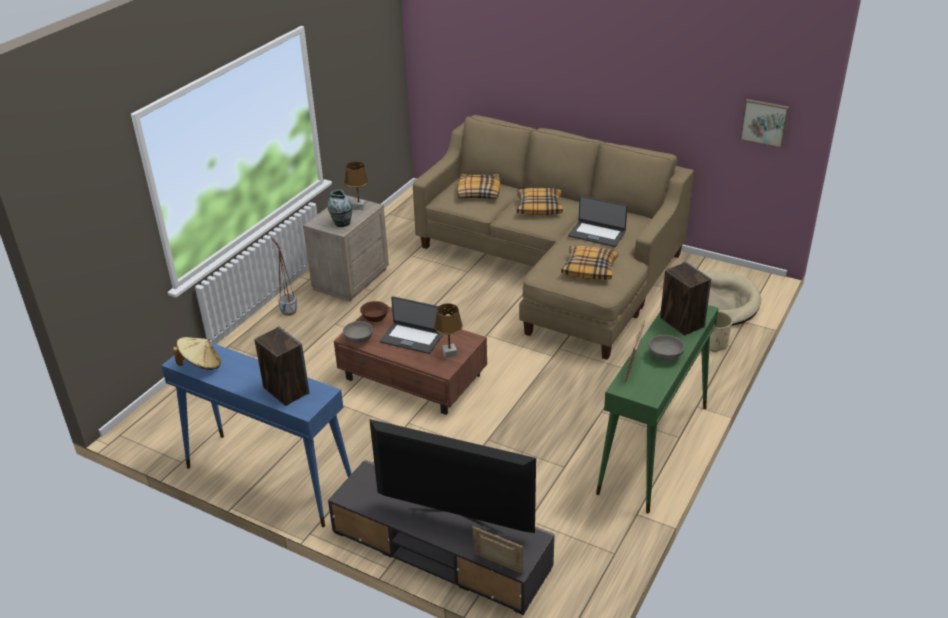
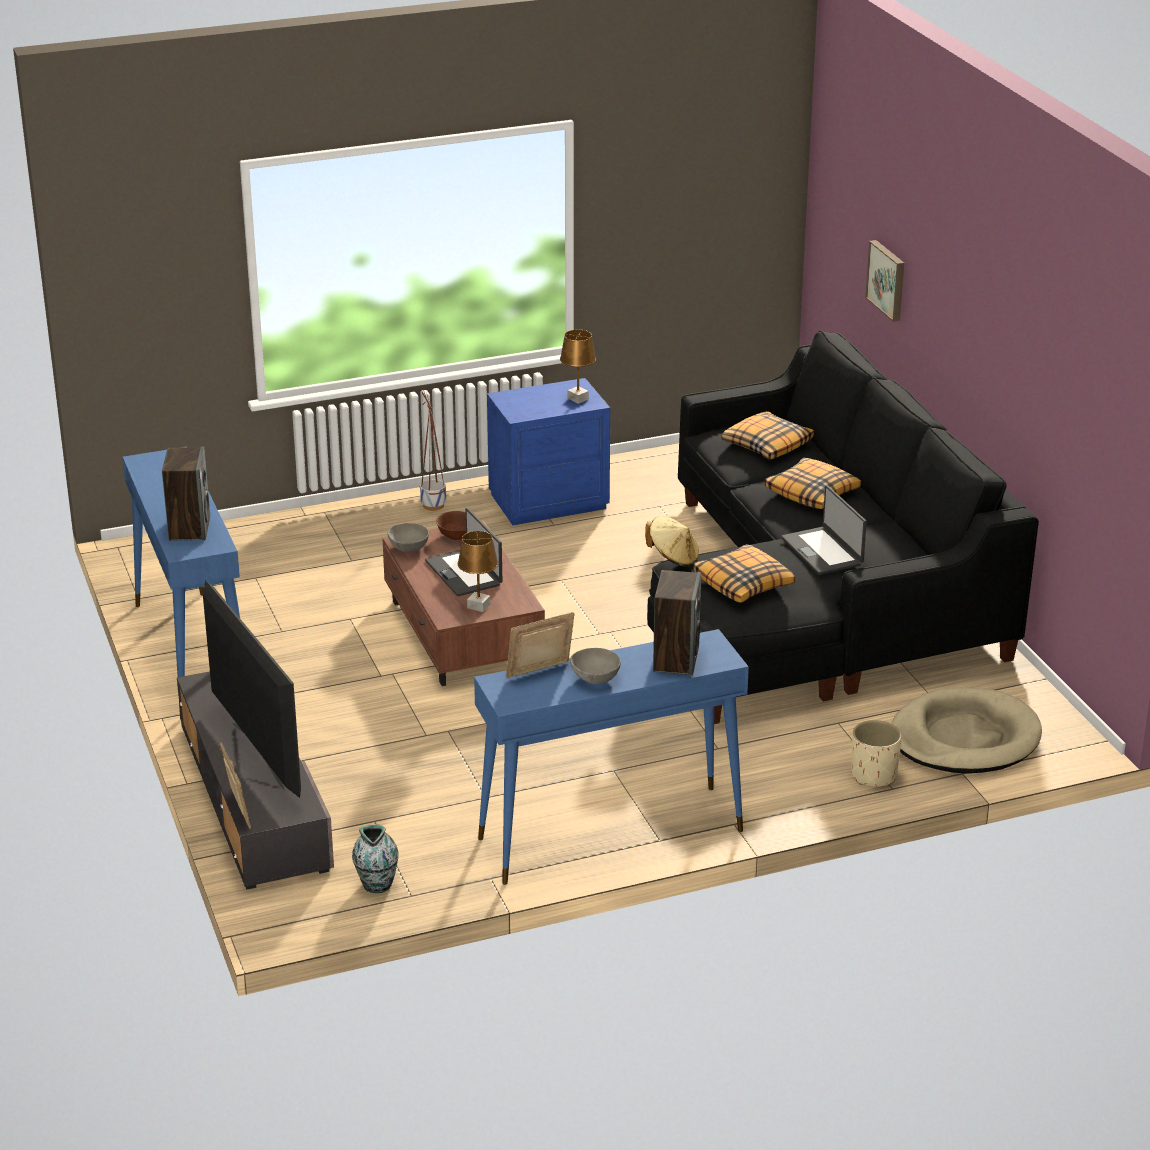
camera: 40 degrees right, 5 degrees down
(201, 365) = (153, 472): beige hat -> beige hat (673, 558)
(342, 223) = (531, 408): vase -> vase (377, 884)
(350, 279) = (548, 501): beige nightstand -> blue nightstand
(554, 266) = (817, 597): beige sofa -> black sofa
(653, 449) = (609, 835): green console table -> blue console table
(764, 122) = (1112, 468): picture -> picture (888, 280)

